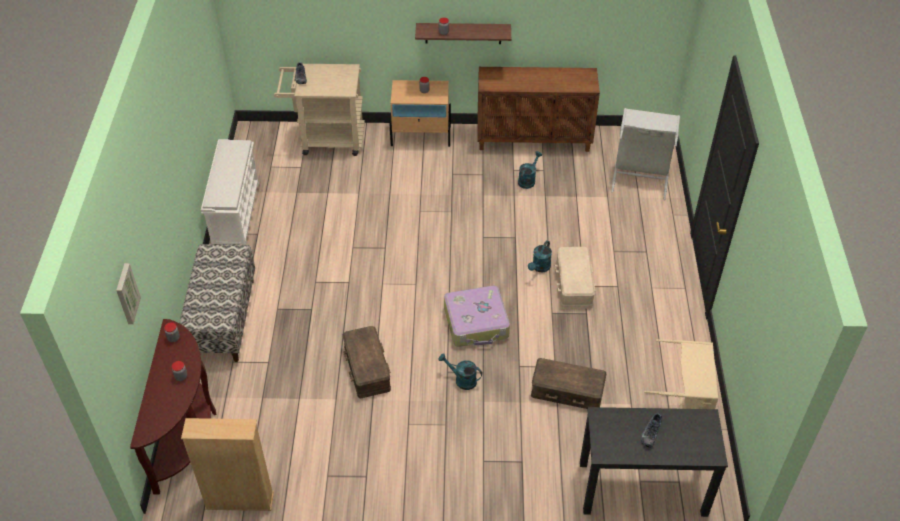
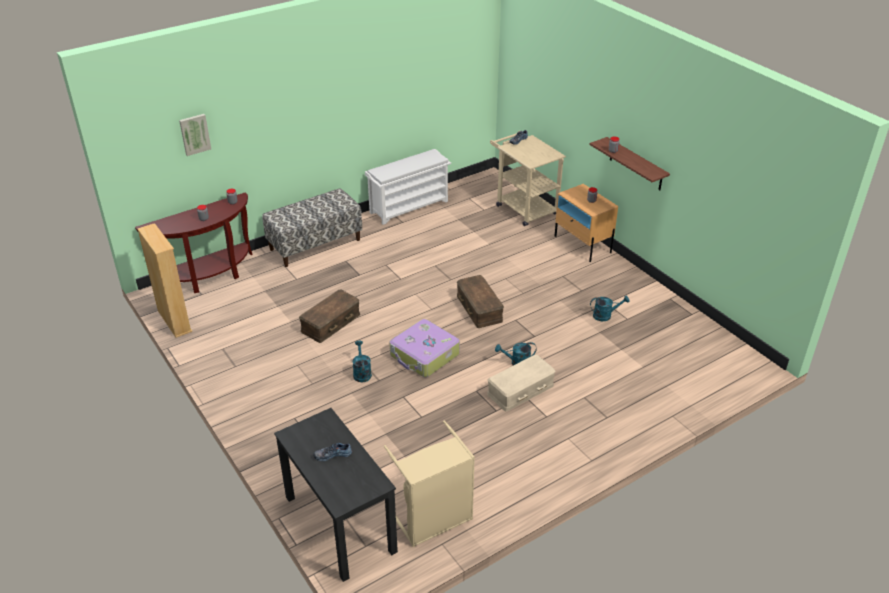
camera: 55 degrees right, 10 degrees down
(534, 139) = (656, 299): brown cabinet -> none
(567, 391) = (402, 434): brown storage box -> brown storage box (478, 308)
(640, 177) = (693, 376): grey laundry basket -> none

